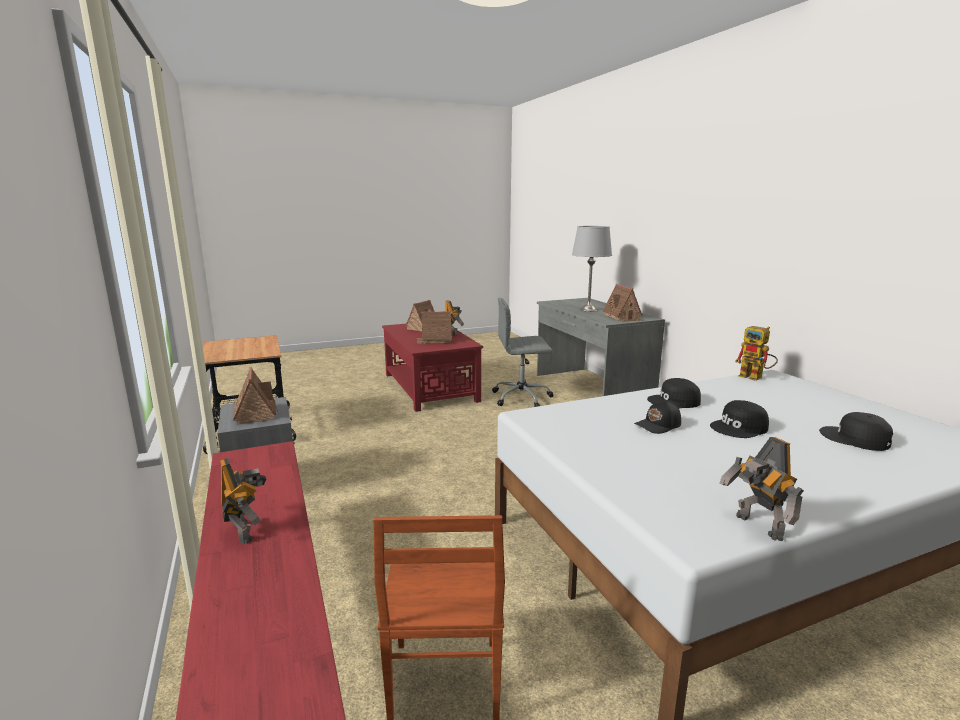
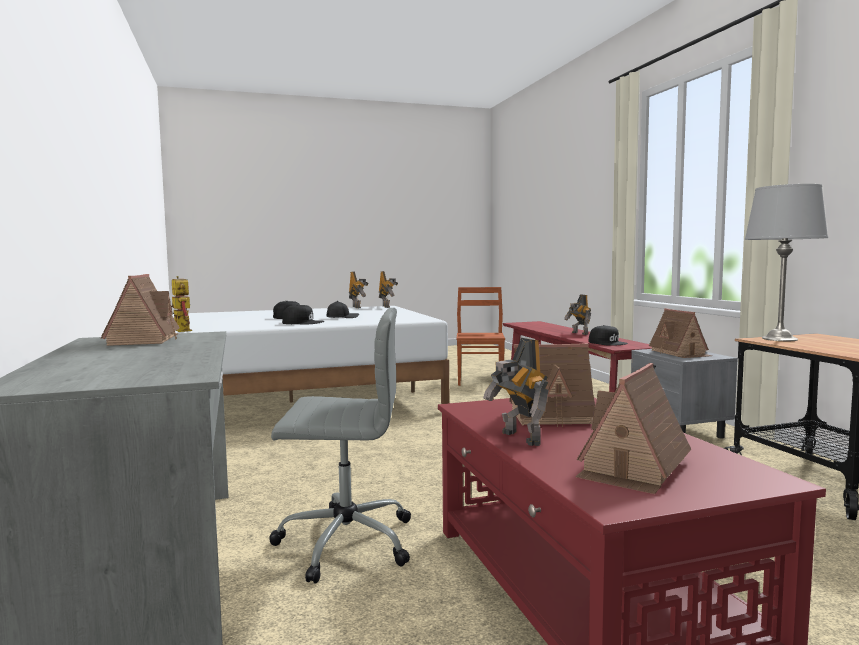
camera: 175 degrees left, 10 degrees down
(588, 310) = (155, 353): grey table lamp -> grey table lamp (779, 339)
(686, 535) = (387, 307): none -> toy robot
(855, 439) = (236, 315): black cap -> black cap (607, 343)

